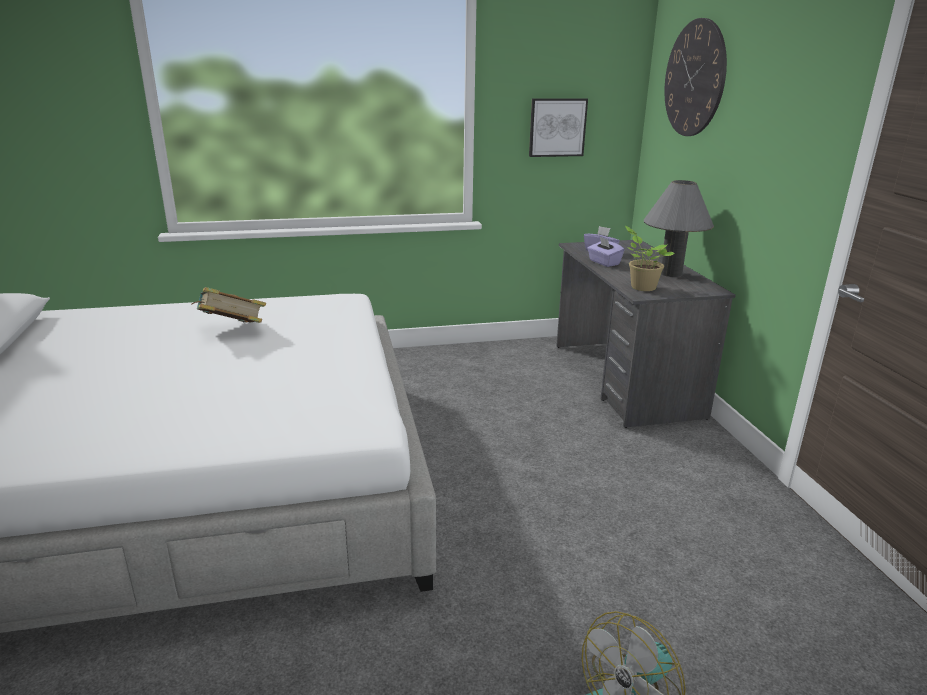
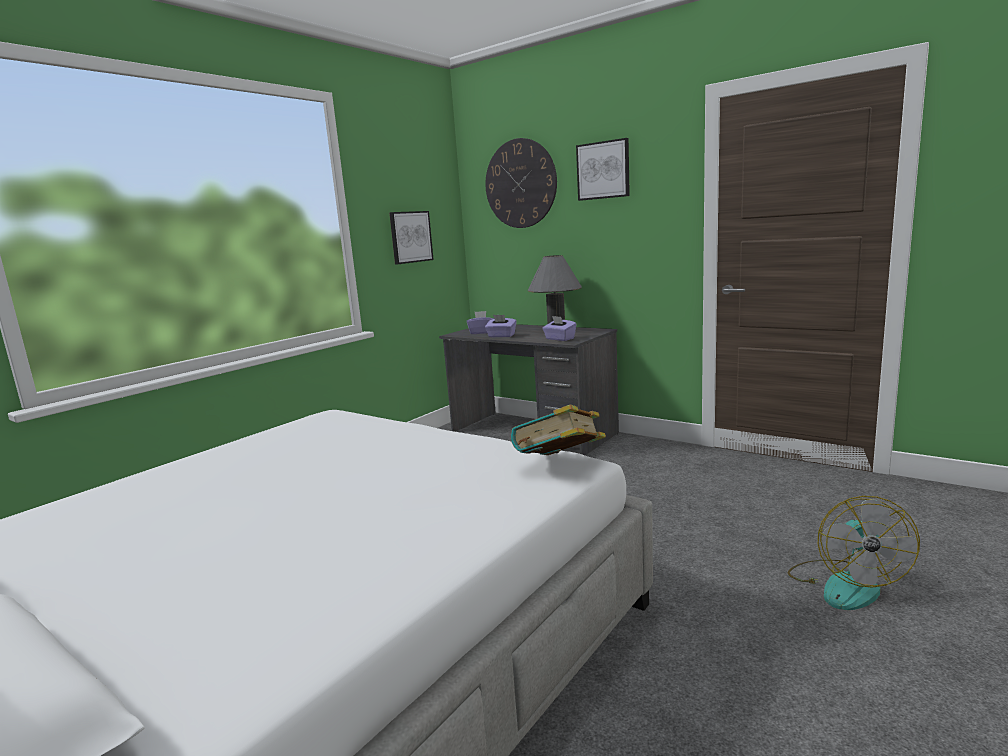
camera: 40 degrees left, 10 degrees down
(232, 330) = (271, 466): book -> book (560, 465)
(641, 287) = (559, 339): potted plant -> purple tissue box
(768, 79) = (603, 170): none -> picture

